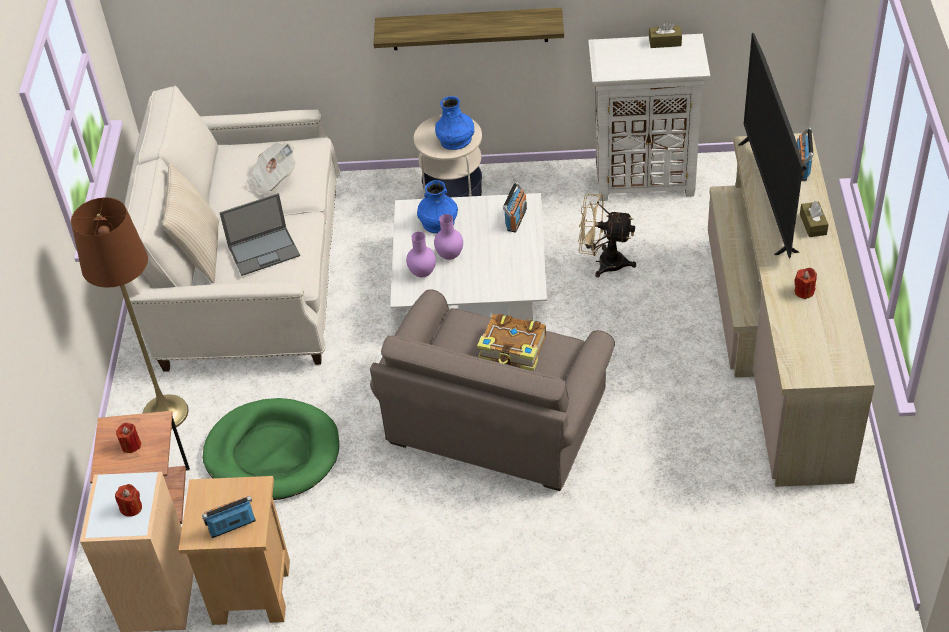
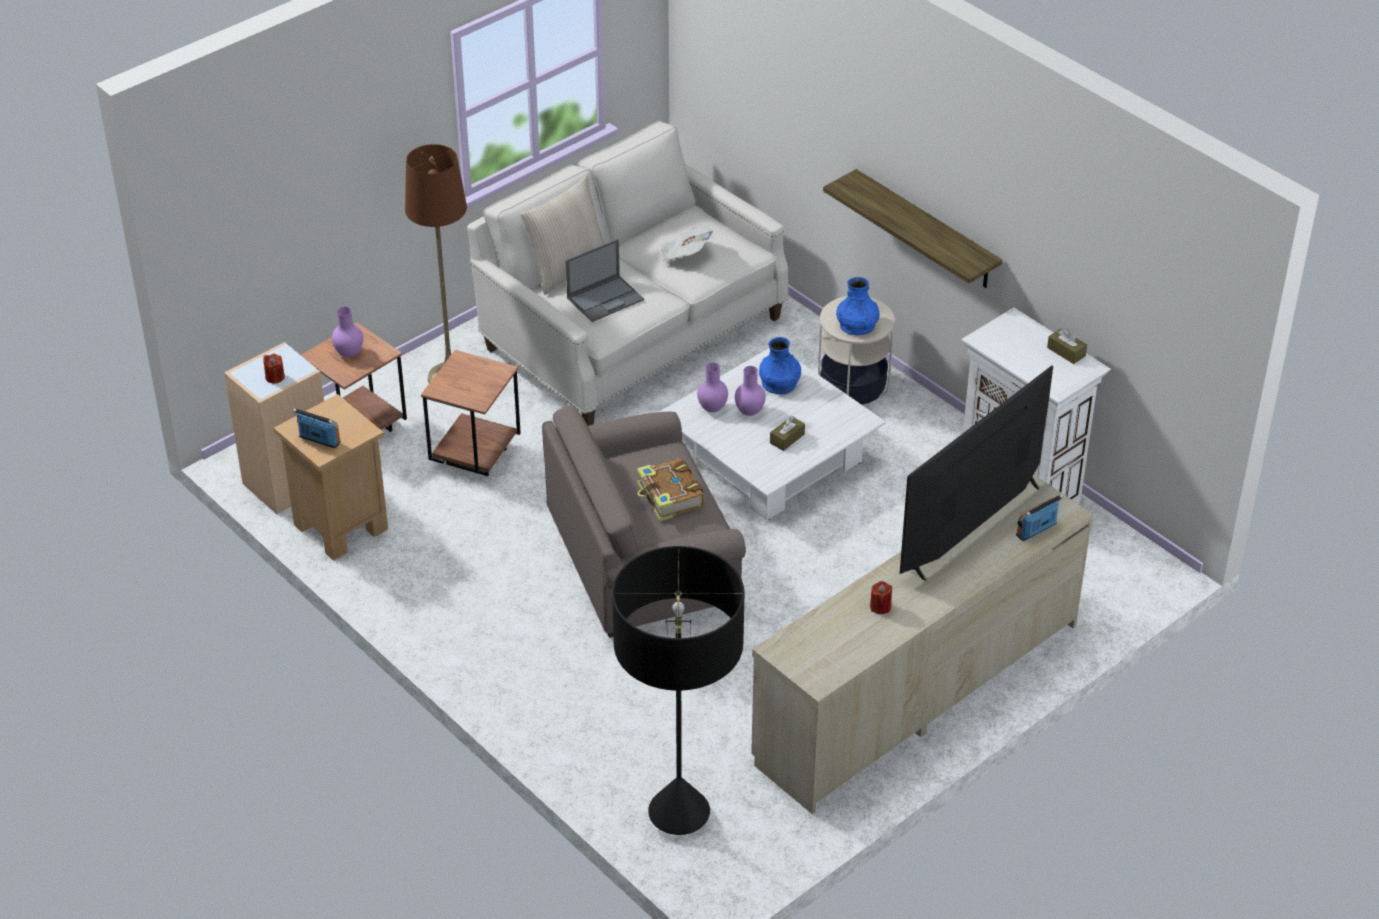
camera: 45 degrees right, 5 degrees down
(131, 445) = (350, 353): red candle -> purple vase
(264, 251) = (606, 298): laptop -> laptop turned 60 degrees counterclockwise
(273, 453) = (474, 457): green dog bed -> brown side table
(516, 219) = (836, 425): radio -> none
(603, 262) = (888, 522): beige fan -> none
(788, 565) = (679, 816): none -> black floor lamp
(813, 224) = (970, 572): brown tissue box -> brown tissue box (787, 439)

